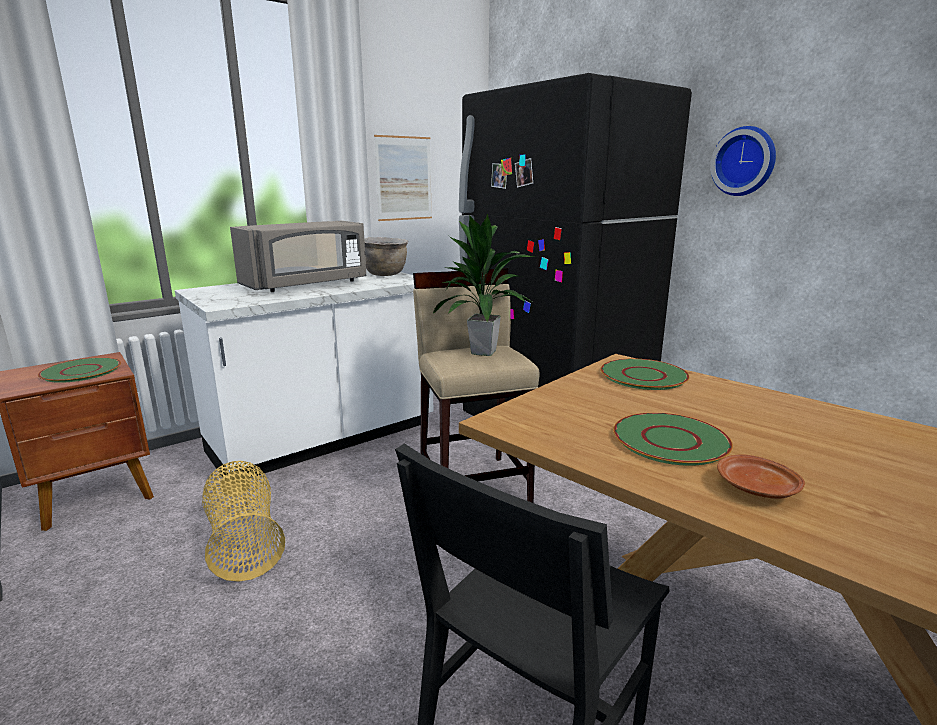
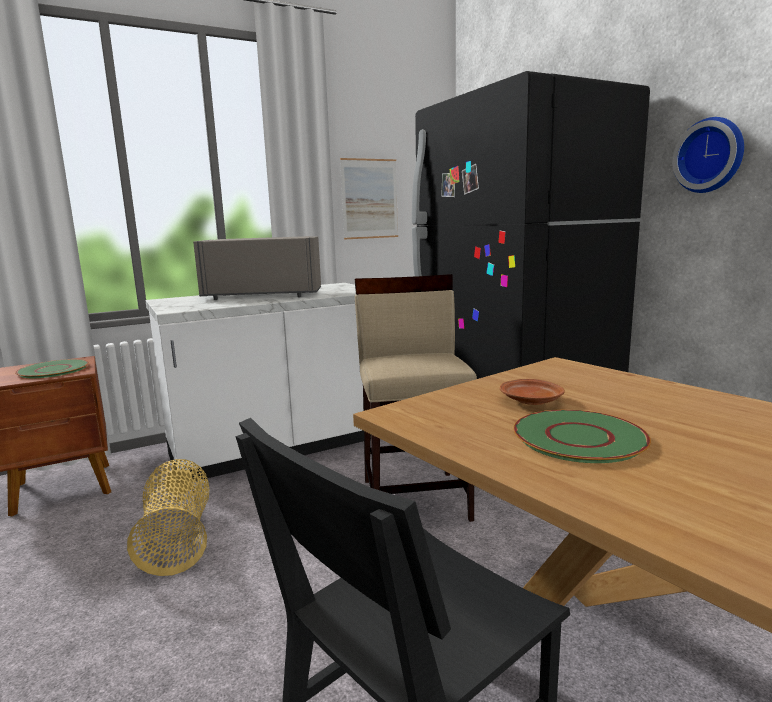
camera: 10 degrees right, 5 degrees down
(306, 284) = (263, 295): grey microwave -> grey microwave turned 150 degrees counterclockwise
(385, 274) = (343, 287): brown cooking pot -> none
(484, 352) = (423, 357): potted plant -> none
(643, 376) = (576, 377): green plate -> none
(757, 489) = (665, 491): brown plate -> brown plate (531, 401)

